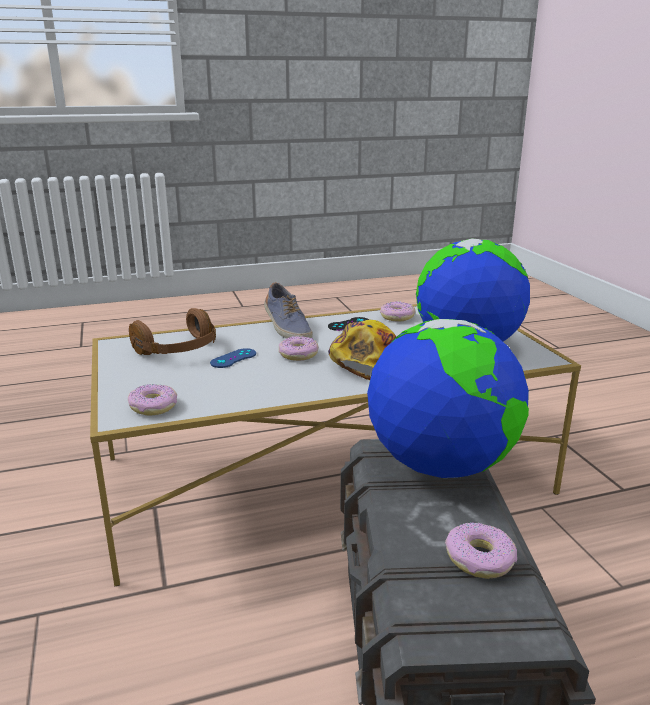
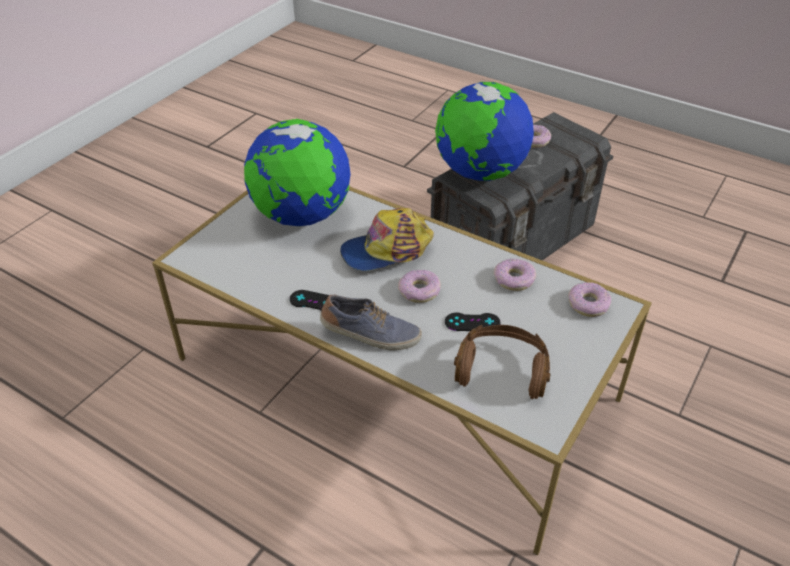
camera: 130 degrees left, 20 degrees up
(233, 358) = (472, 322): blue game controller -> black game controller
(286, 328) = (370, 335): shoe -> shoe turned 75 degrees clockwise
(397, 317) = (262, 282): donut -> donut (514, 280)

